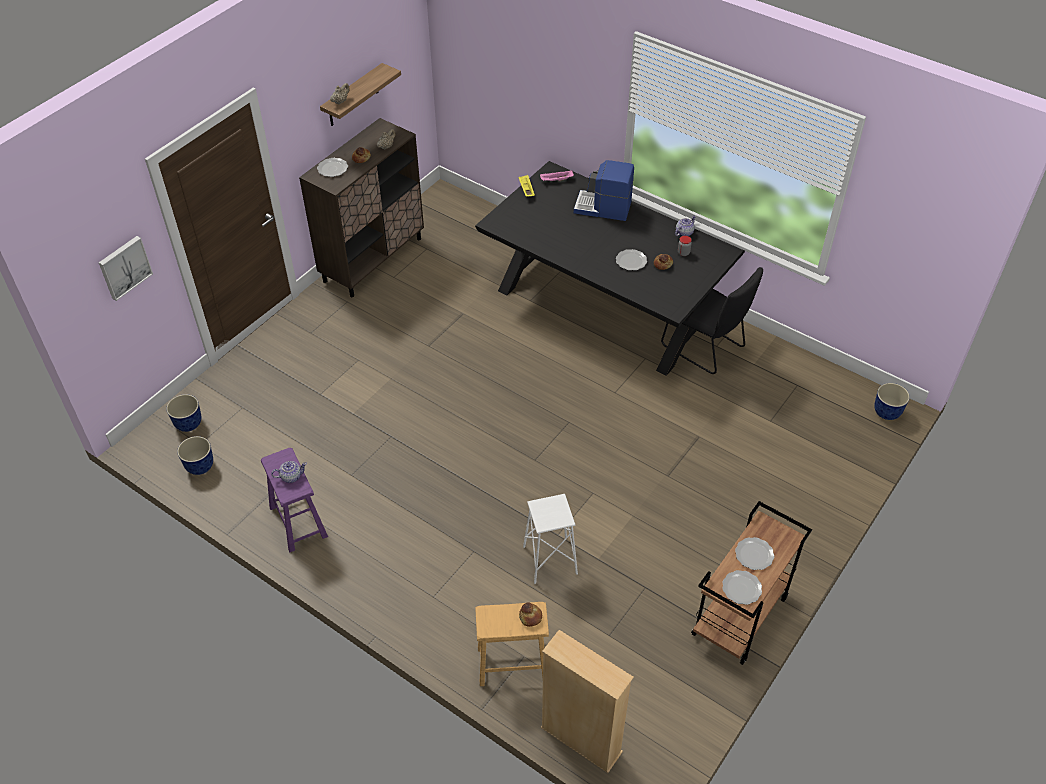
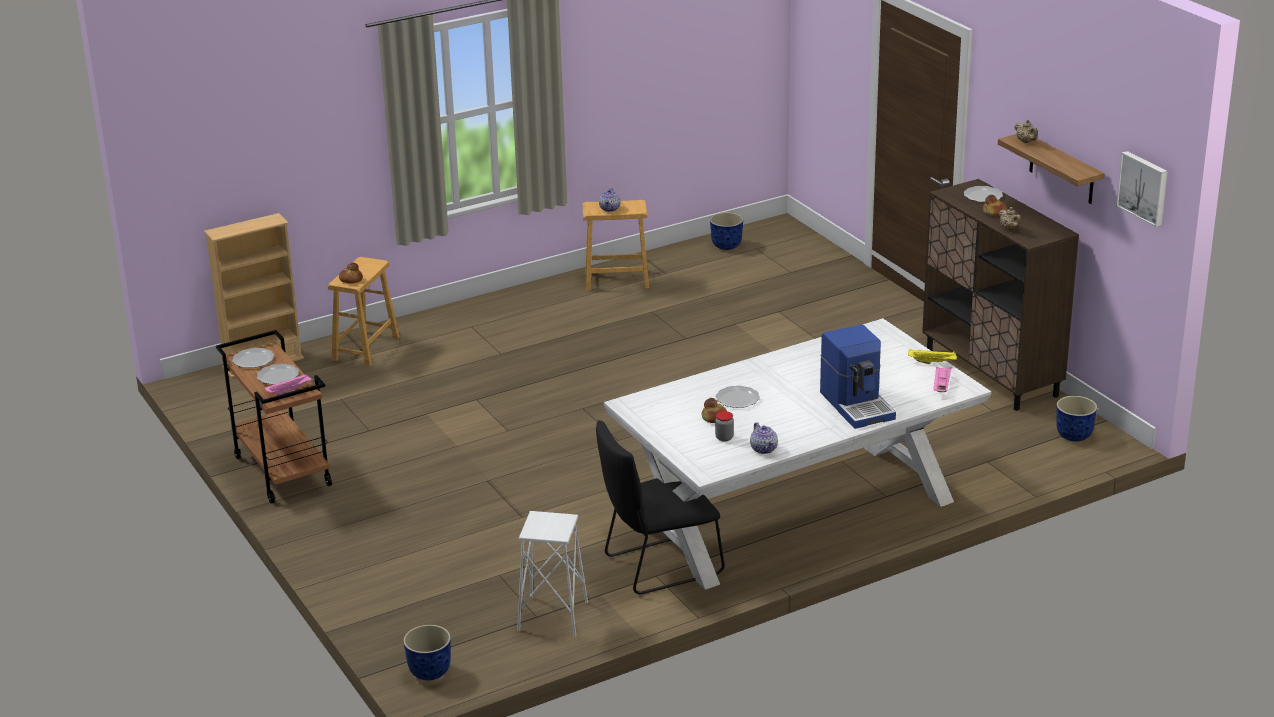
camera: 115 degrees right, 20 degrees down
(124, 267) = (836, 60): picture -> picture (1144, 188)
(189, 424) = (788, 246): planter -> planter (1074, 436)
(298, 522) = (617, 280): purple stool -> brown stool
(550, 560) = (451, 389): white stool -> white stool (553, 616)
(603, 208) = (857, 405): coffee machine -> coffee machine turned 120 degrees clockwise
(603, 305) = (796, 511): black dining table -> white dining table
(769, 533) = (290, 391): none -> pink tray

